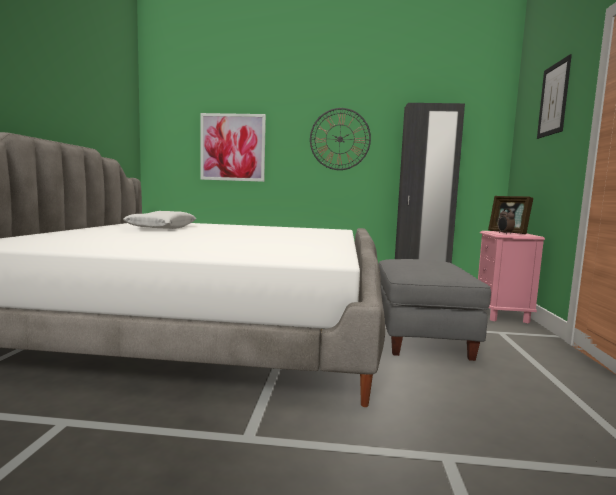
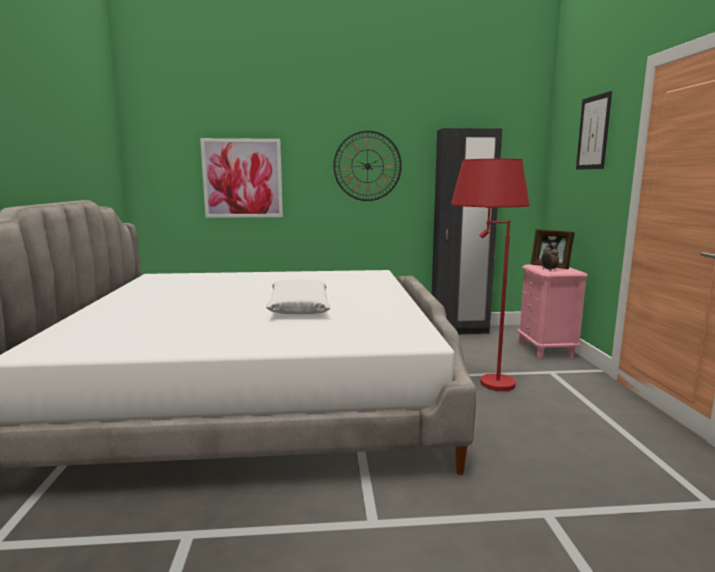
camera: 10 degrees left, 5 degrees up
(162, 228) = (186, 290): white pillow -> white pillow (298, 307)
(420, 335) = (479, 384): grey ottoman -> red floor lamp

